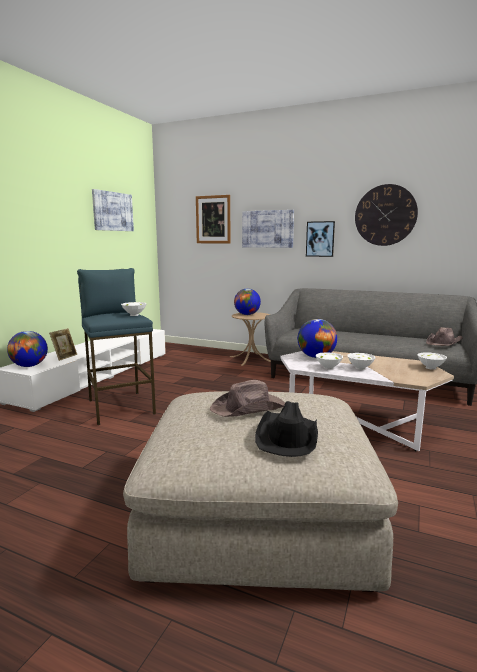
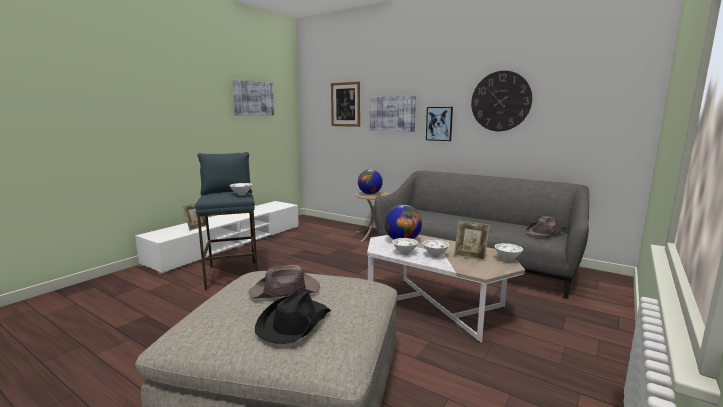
camera: 10 degrees right, 0 degrees up
(29, 366) = (163, 234): globe -> none
(394, 367) = (470, 256): none -> picture frame

